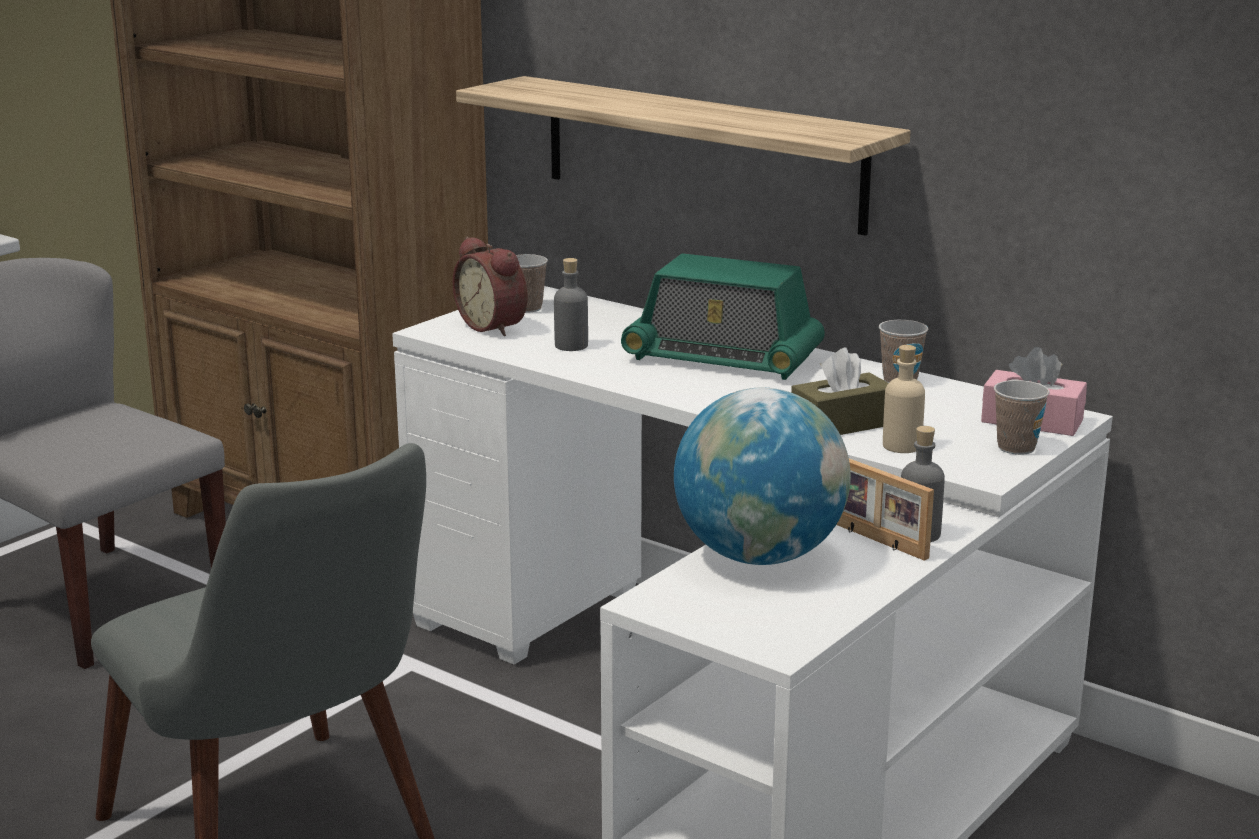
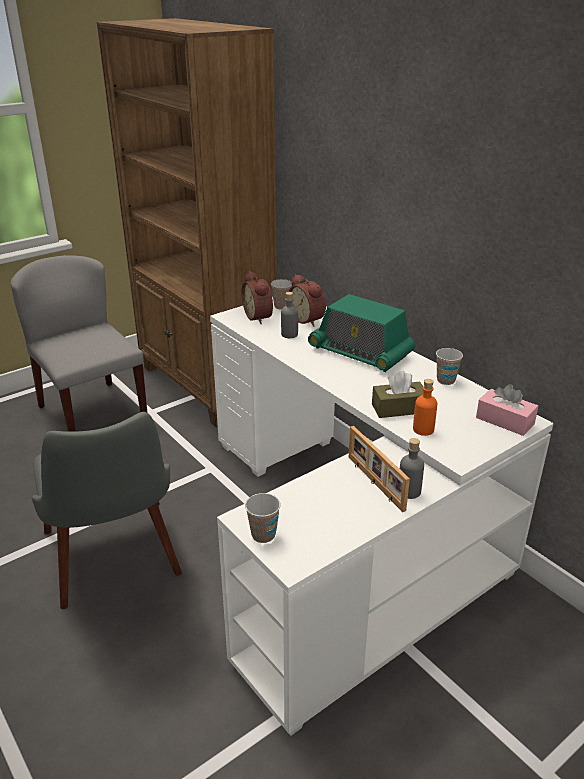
camera: 15 degrees right, 10 degrees up
(592, 322) = (308, 319): none -> alarm clock
(701, 153) = (368, 239): shelf -> none
(759, 556) = (316, 493): globe -> none
(901, 446) = (423, 429): beige bottle -> orange bottle
(1016, 448) = (486, 440): cup -> cup (263, 535)

